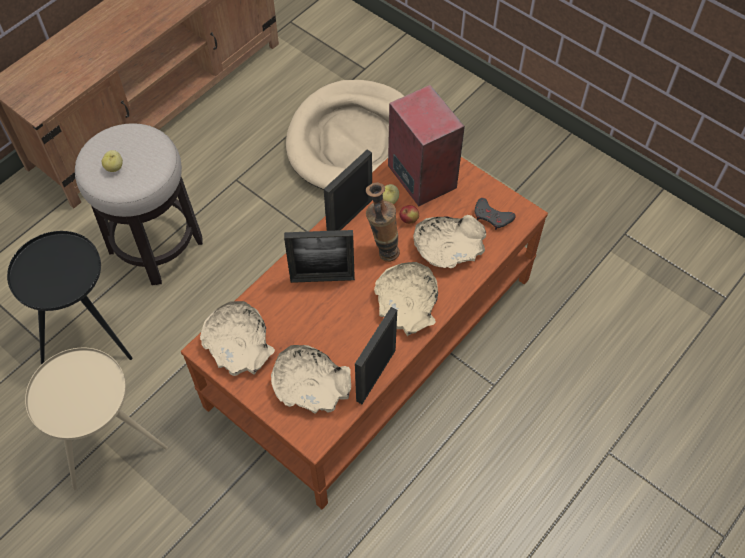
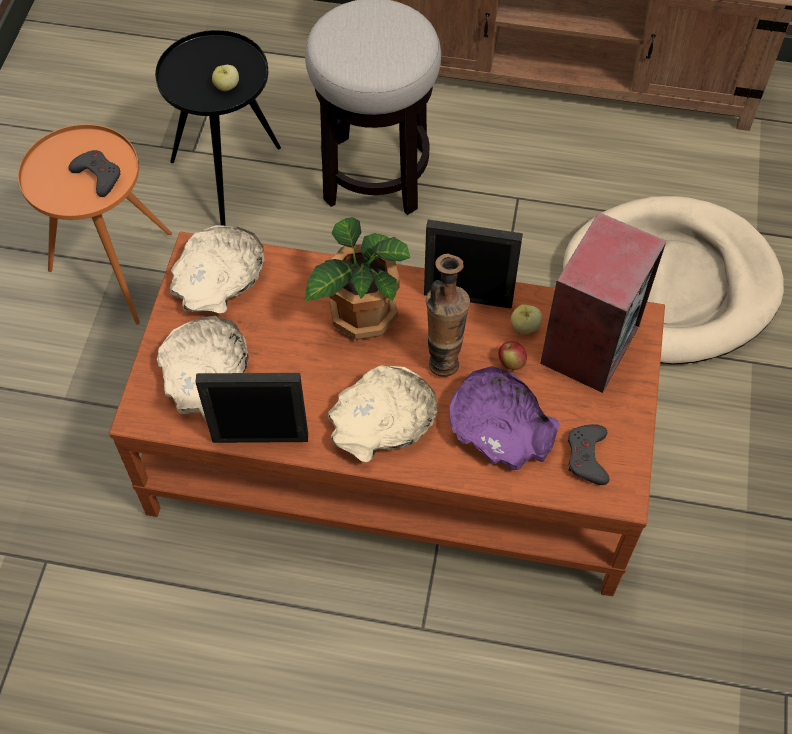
camera: 60 degrees right, 0 degrees up
(89, 382) = (98, 175): none -> grey game controller
(110, 445) = (114, 272): beige side table -> orange side table
(115, 167) = (352, 36): apple -> apple (227, 87)
(322, 278) = (360, 314): picture frame -> potted plant
(448, 247) = (500, 428): beige bowl -> purple bowl

